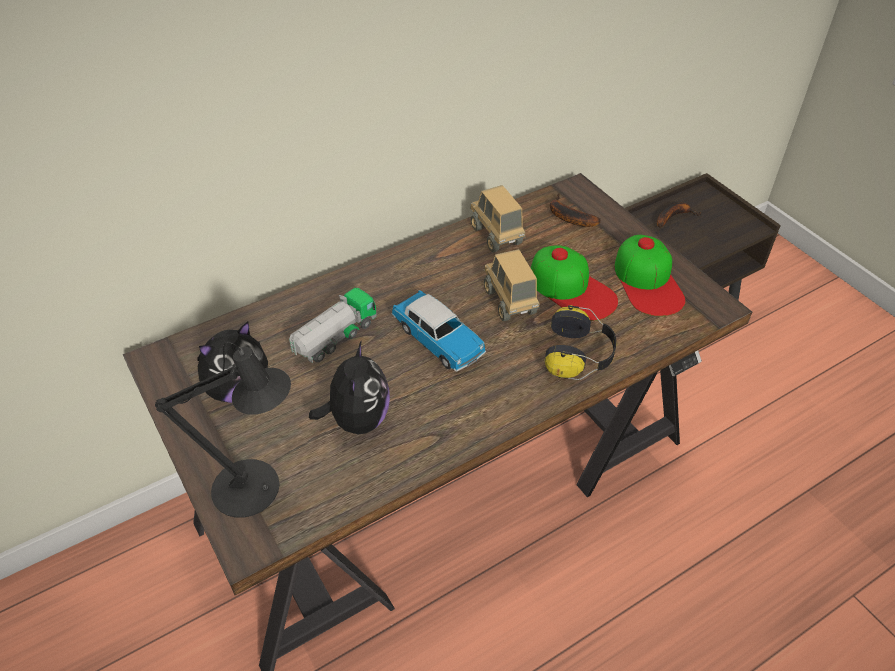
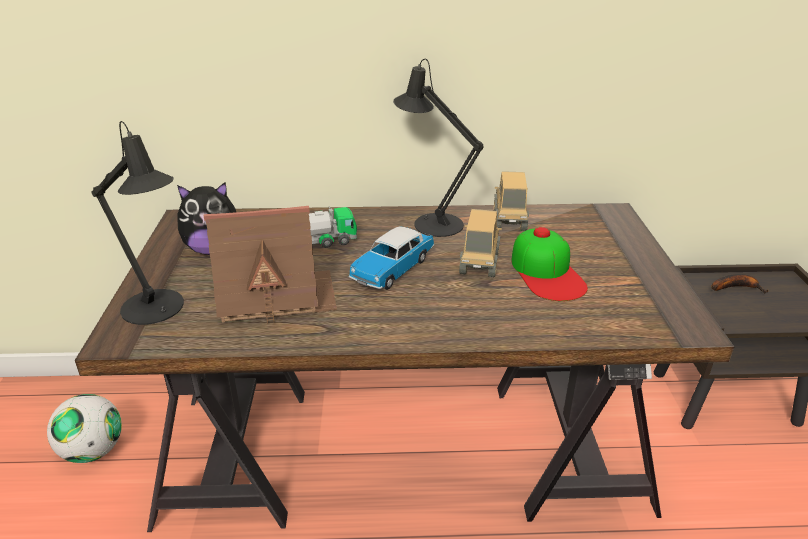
camera: 30 degrees right, 15 degrees down
(134, 637) = (93, 451): none -> football
(357, 419) = (276, 296): plush toy -> toy house
(427, 264) = (432, 222): none -> black table lamp
(438, 340) = (392, 269): toy car -> toy car turned 45 degrees clockwise
(568, 216) = (589, 226): banana -> none
(579, 355) = (509, 319): headphones -> none
(648, 281) = (631, 289): cap -> none

